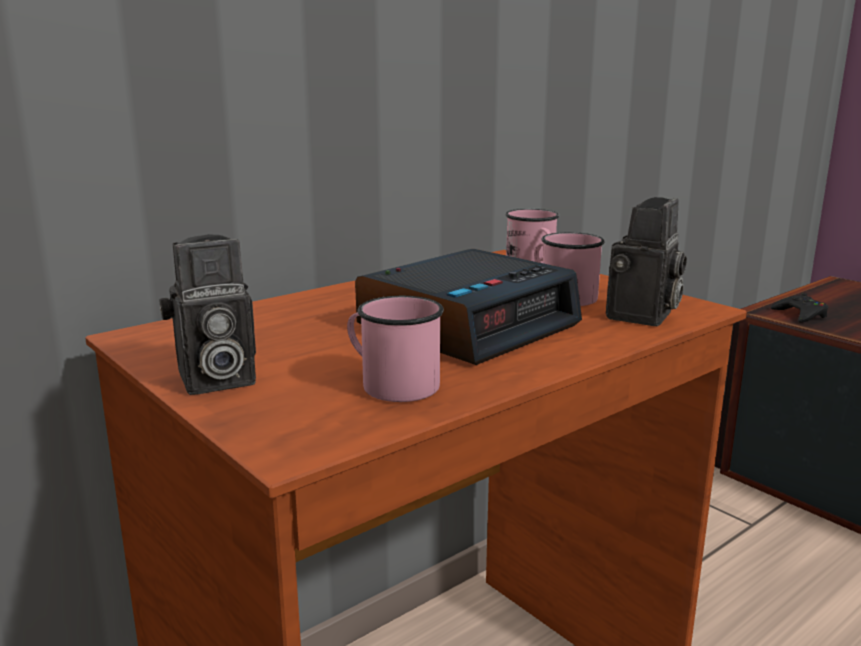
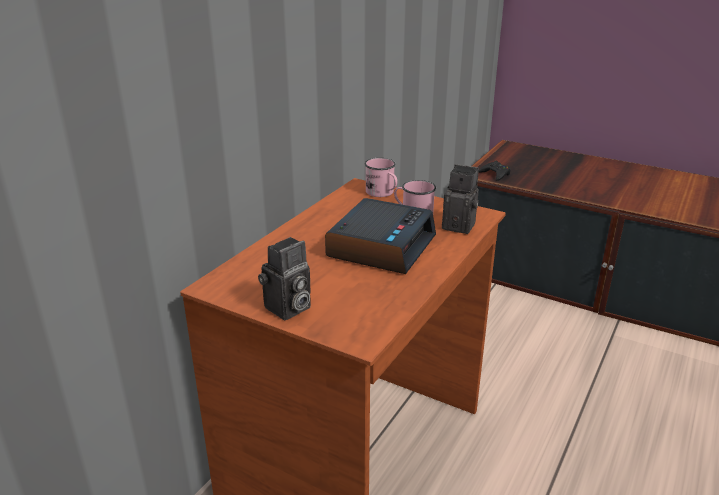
camera: 20 degrees left, 10 degrees up
(391, 384) = (375, 294): pink mug -> none
(642, 317) = (461, 225): camera -> camera turned 75 degrees counterclockwise

